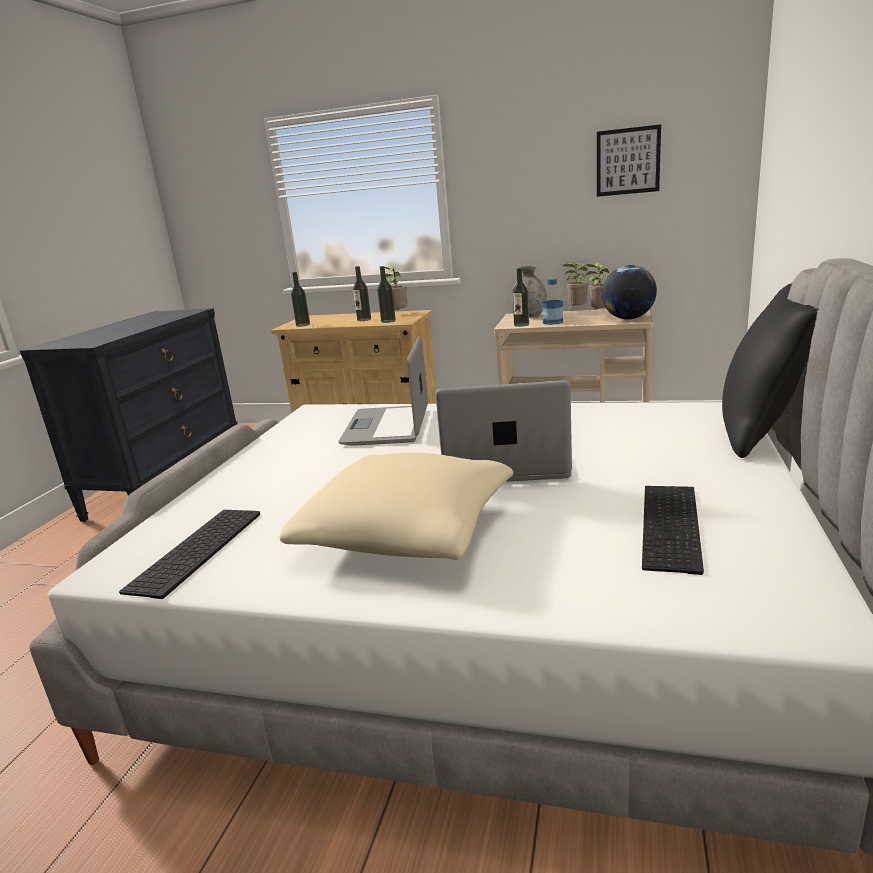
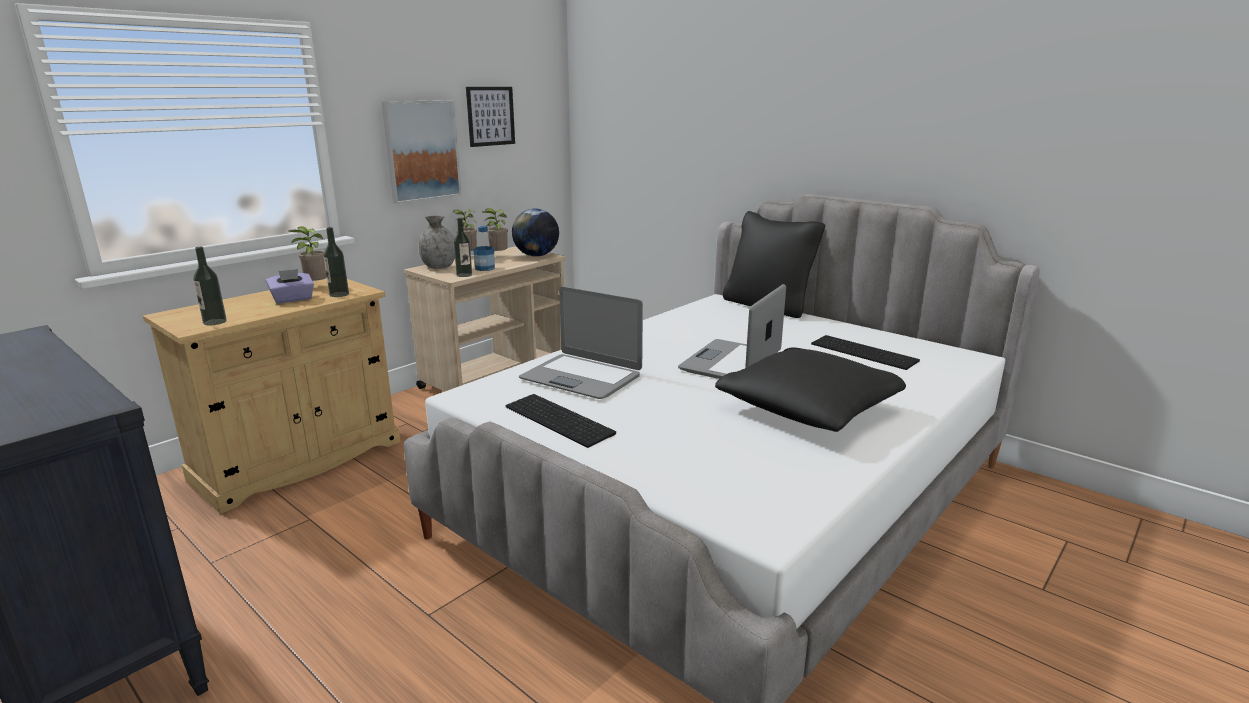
camera: 65 degrees left, 0 degrees up
(198, 551) = (766, 485): keyboard -> keyboard (561, 419)
(364, 319) = (293, 299): bottle -> purple tissue box
(407, 532) = (808, 409): beige pillow -> black pillow
(538, 202) = (421, 150): none -> picture

